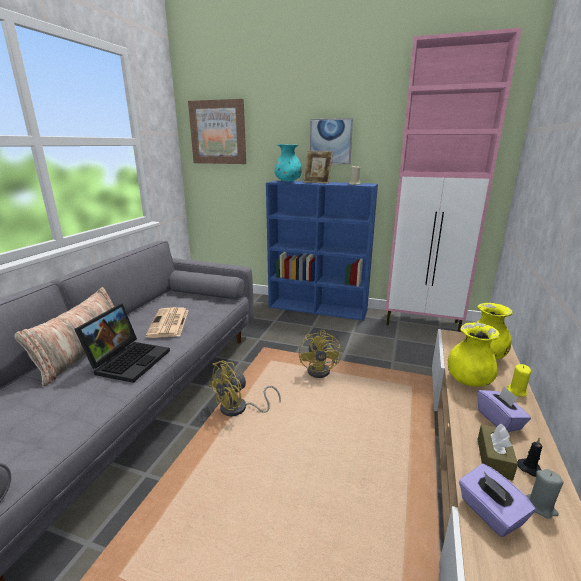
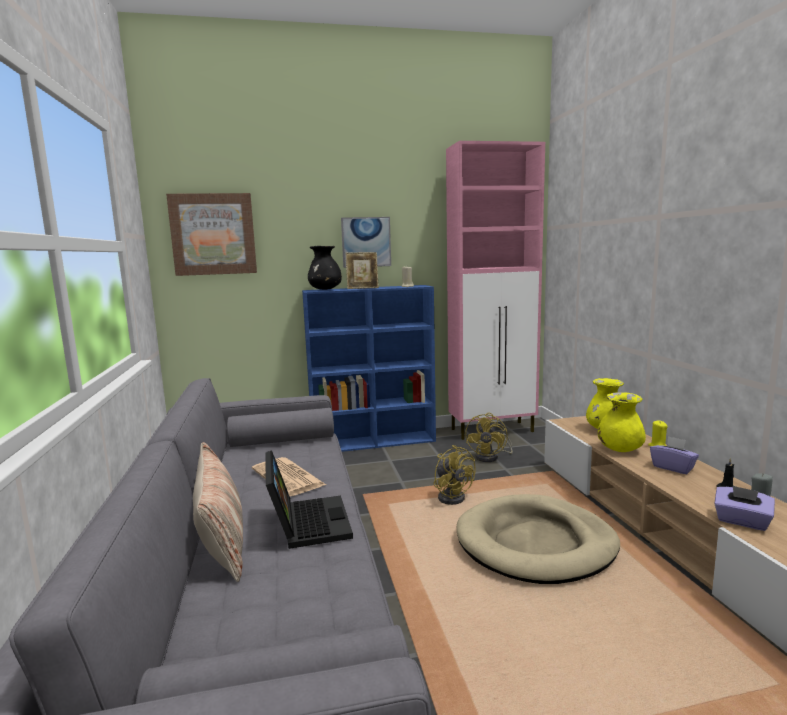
camera: 30 degrees left, 10 degrees down
(239, 409) = (414, 559): yellow fan -> yellow fan (491, 457)
(288, 181) = (325, 289): turquoise vase -> black vase
(338, 435) = (535, 544): none -> beige dog bed
(494, 458) = (702, 491): brown tissue box -> none

